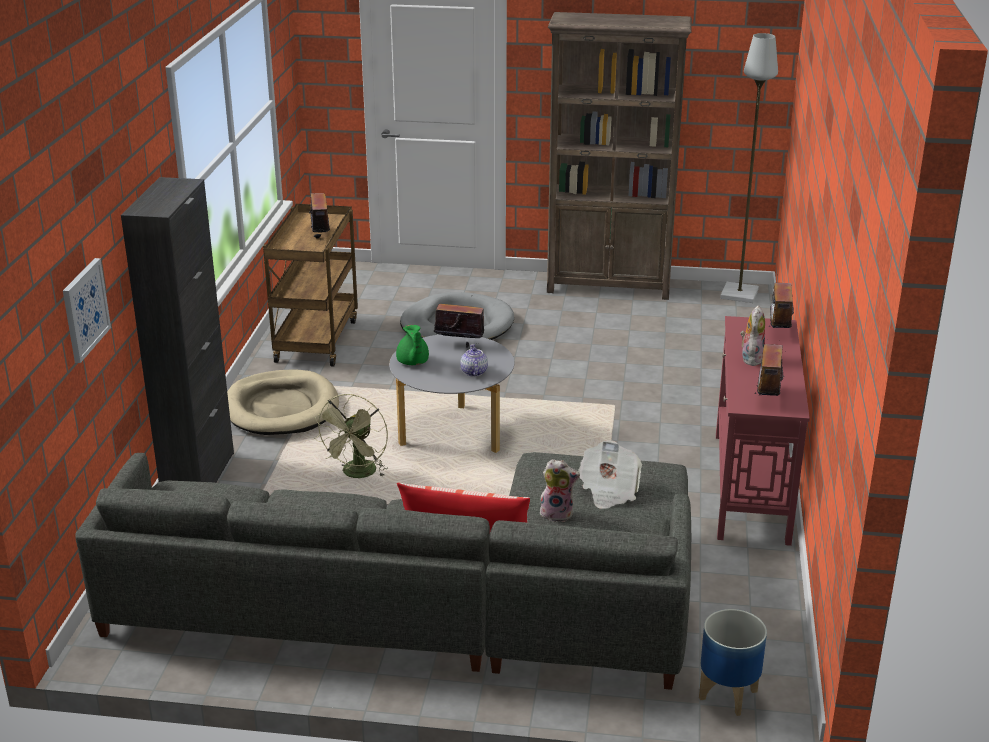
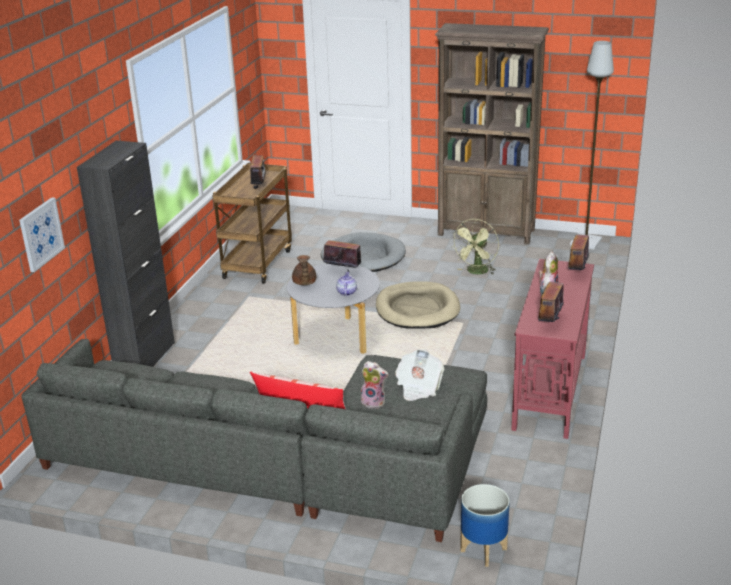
camera: 10 degrees right, 0 degrees up
(281, 408) = (218, 312): beige dog bed -> beige dog bed (417, 309)
(357, 474) = (257, 364): green fan -> green fan (476, 272)
(412, 362) = (304, 283): green teapot -> brown teapot

